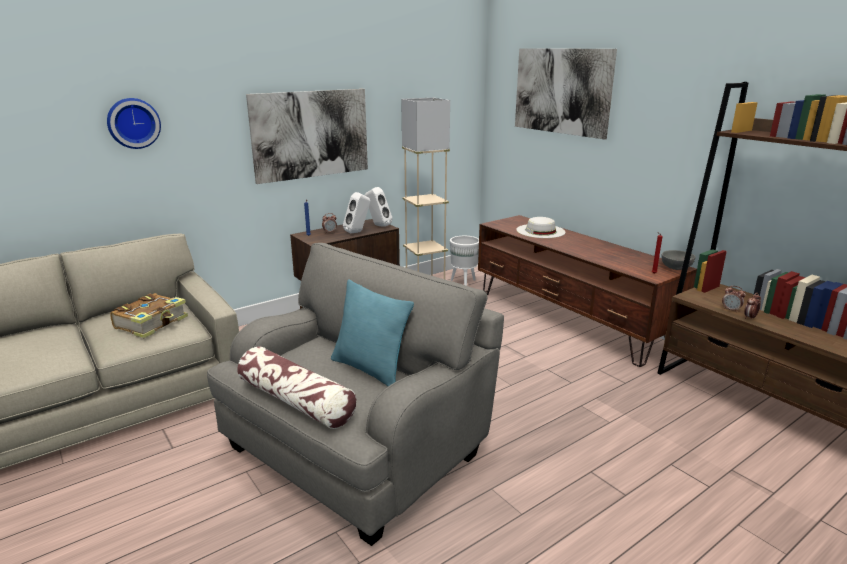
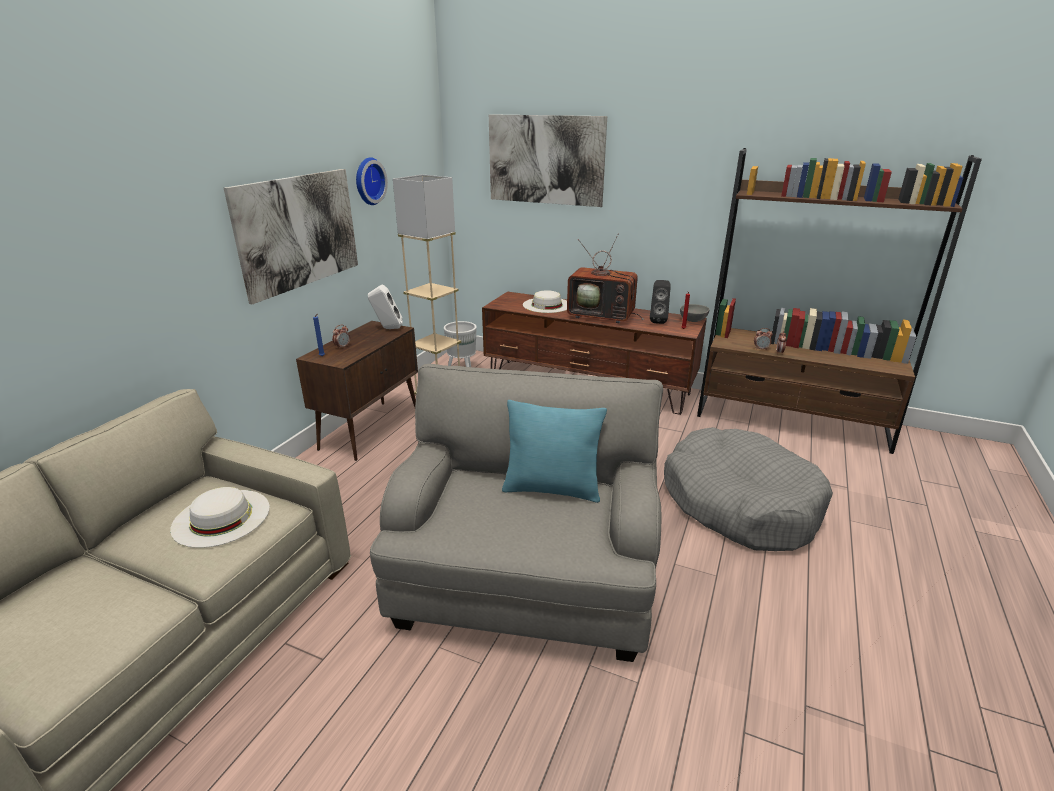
camera: 30 degrees left, 5 degrees up
(133, 123) = (87, 246): wall clock -> wall clock (368, 181)
(152, 323) = (221, 517): book -> white hat
(296, 401) = (522, 549): pillow -> none
(358, 232) = (375, 340): white speaker -> none
(583, 248) = (603, 316): none -> television
(617, 463) = (739, 503): none -> grey dog bed
(635, 262) = (658, 321): none -> black speaker

